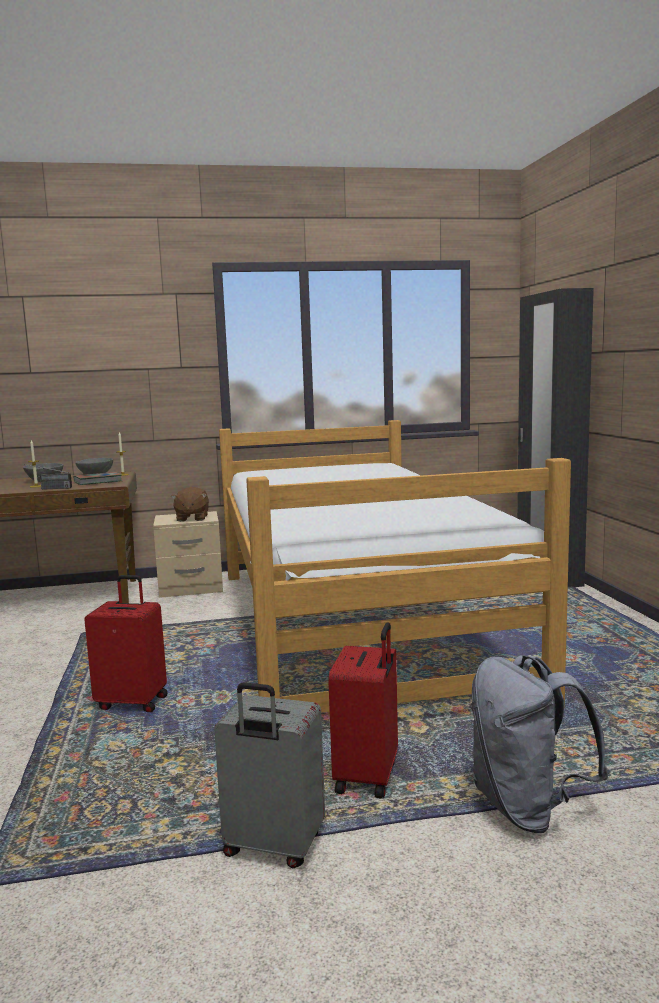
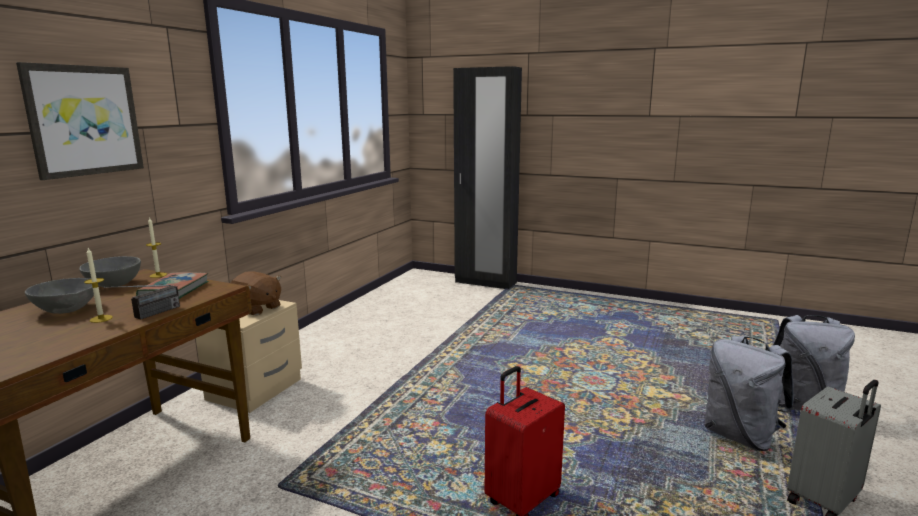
camera: 55 degrees left, 5 degrees up
(102, 364) = (84, 120): none -> picture
(354, 626) = (480, 358): bed -> none
(369, 777) = (741, 436): red suitcase -> grey backpack

